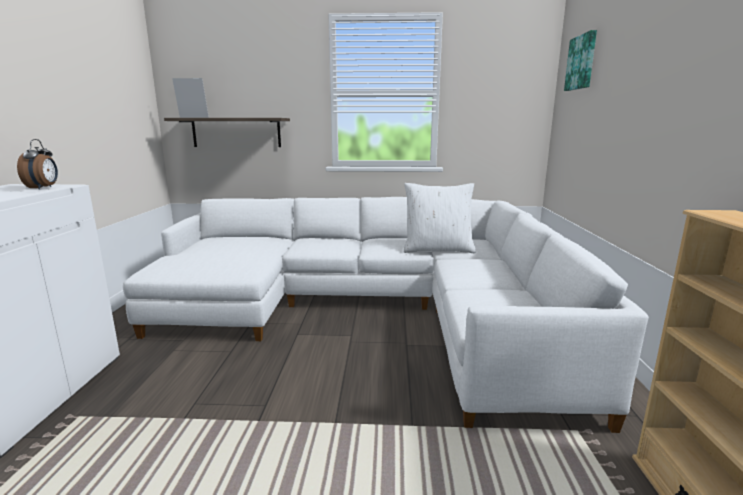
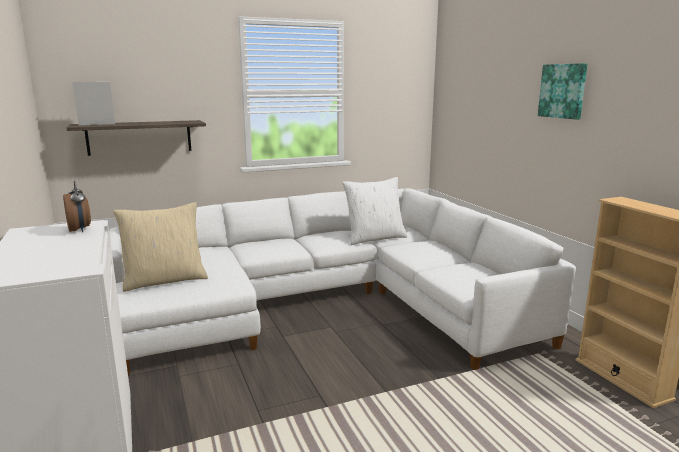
camera: 25 degrees left, 0 degrees up
(197, 258) = (165, 280): none -> beige pillow
(582, 62) = (464, 73): picture -> picture (563, 91)

